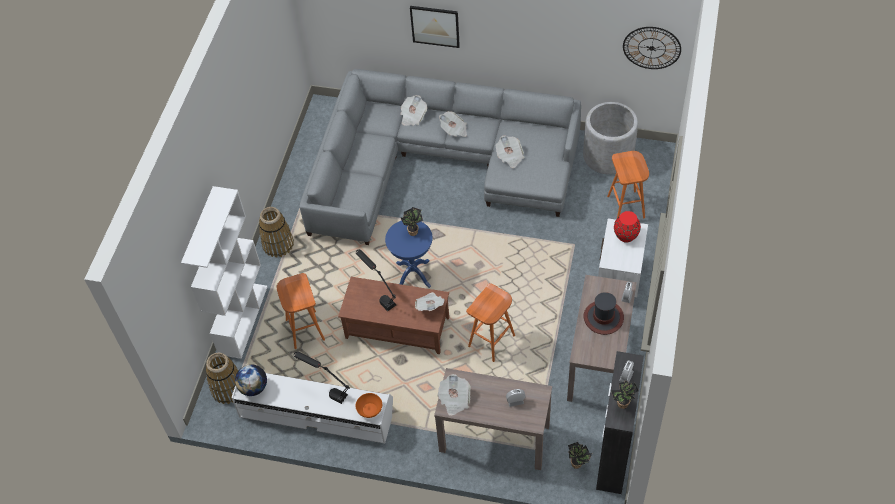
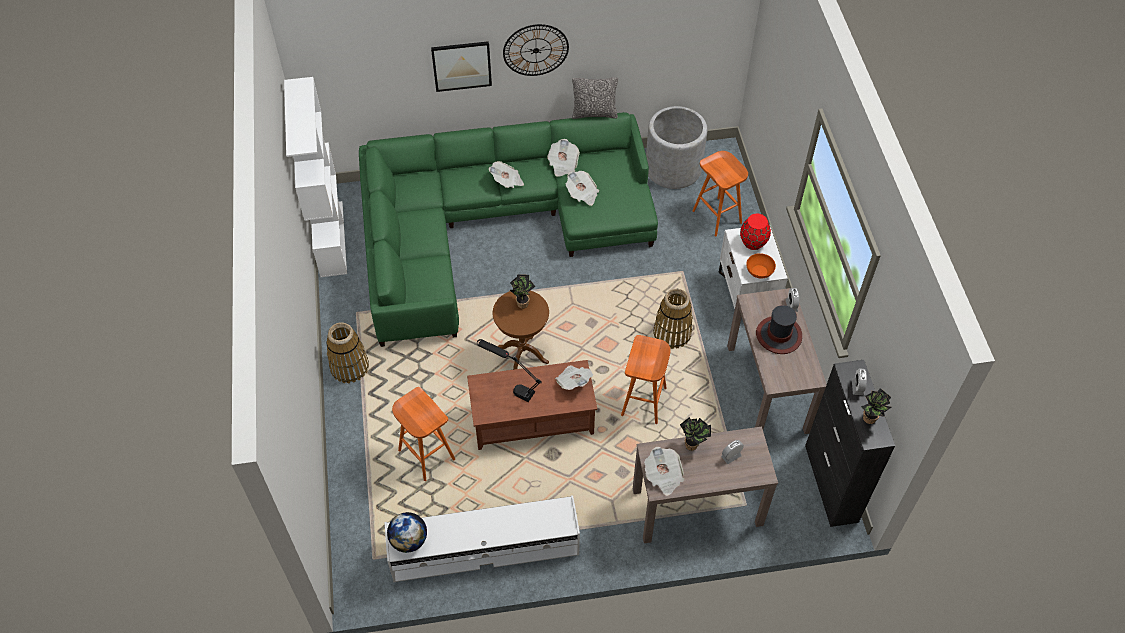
camera: 25 degrees left, 0 degrees up
(228, 389) = (365, 553): basket -> basket (672, 333)
(243, 319) = (346, 466): white bookcase -> white bookcase (331, 238)
(327, 390) = (498, 515): black table lamp -> none
(370, 409) = (558, 520): orange bowl -> orange bowl (759, 271)
(413, 116) = (453, 178): newspaper -> newspaper (563, 164)
(413, 274) = (523, 355): blue side table -> brown side table
(438, 164) = (494, 225): grey sofa -> green sofa
(543, 92) = (594, 113): none -> pillow
(578, 464) = (798, 505): potted plant -> potted plant (693, 444)
(651, 48) = (711, 33): wall clock -> wall clock (535, 50)

